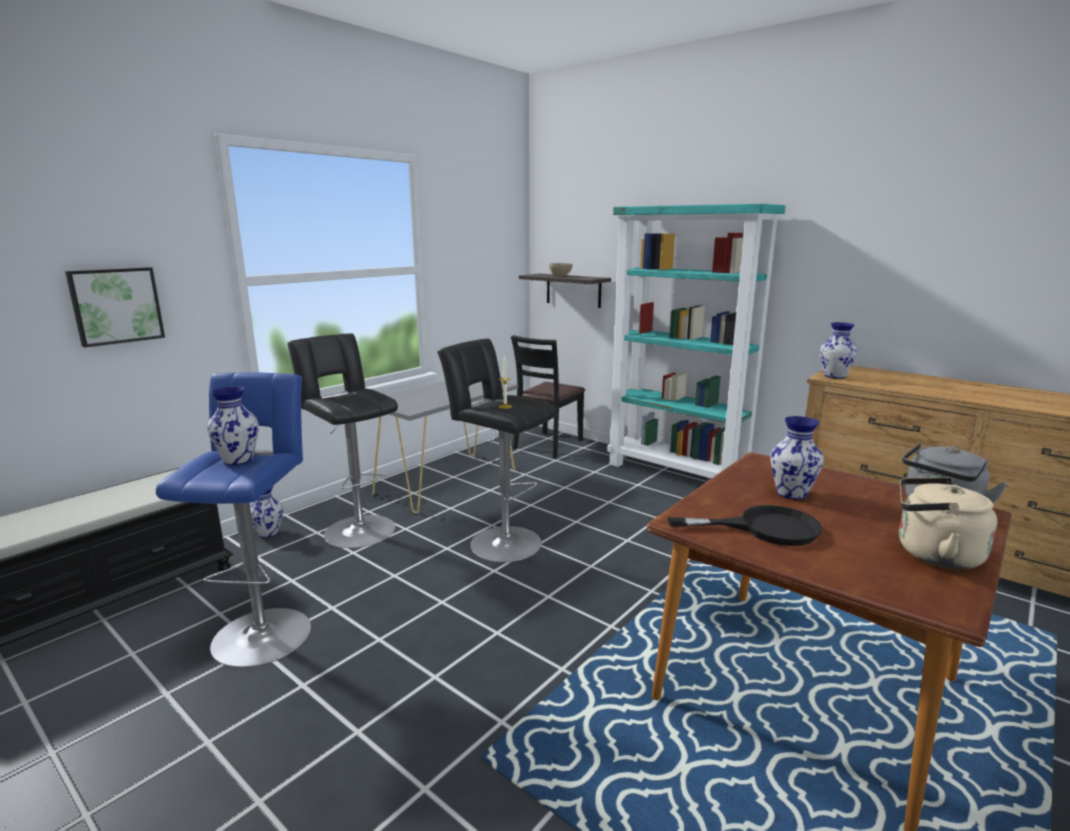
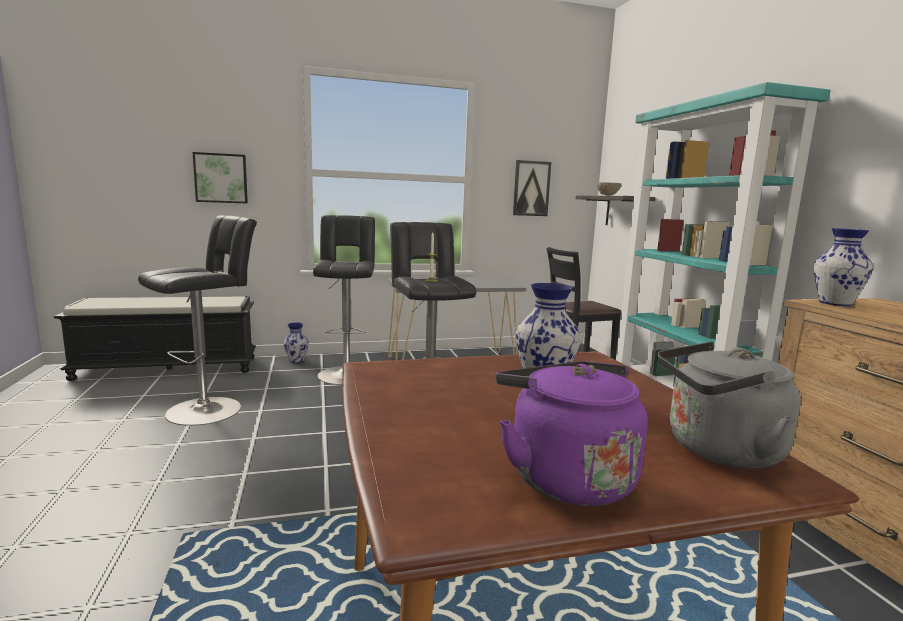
camera: 35 degrees right, 5 degrees down
(238, 460) = (199, 272): vase -> none
(265, 631) = (209, 409): blue stool -> black stool
(476, 271) = (531, 188): none -> picture
(763, 528) = (430, 393): black frying pan -> none
(932, 554) = (565, 476): beige kettle -> purple kettle

